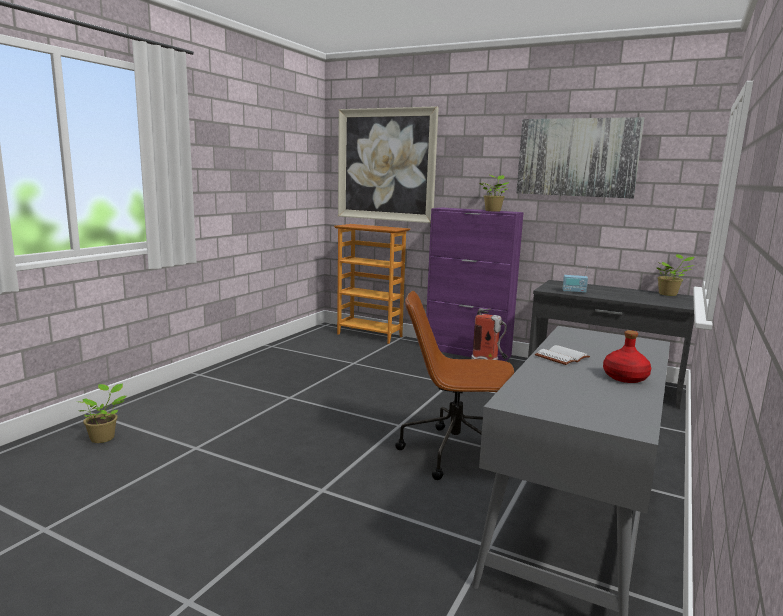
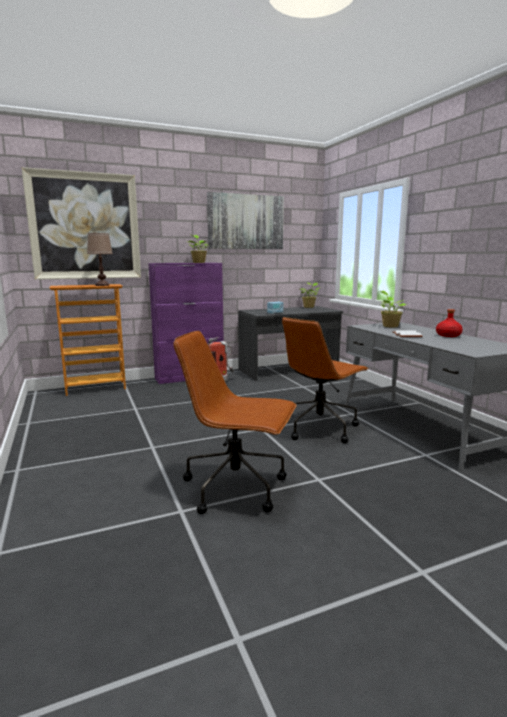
camera: 50 degrees left, 0 degrees up
(104, 437) = (72, 559): potted plant -> potted plant (389, 326)
(258, 456) = (237, 487): none -> brown office chair
(383, 228) = (102, 285): none -> brown table lamp

